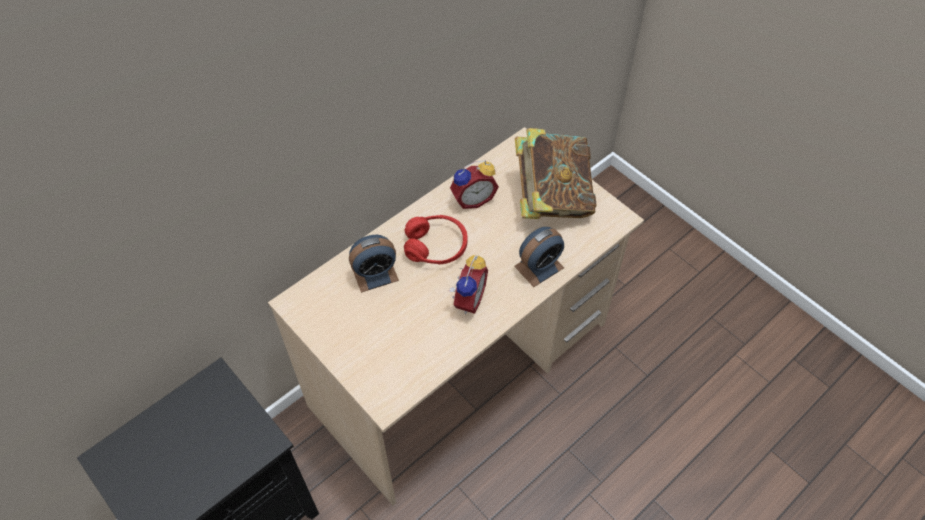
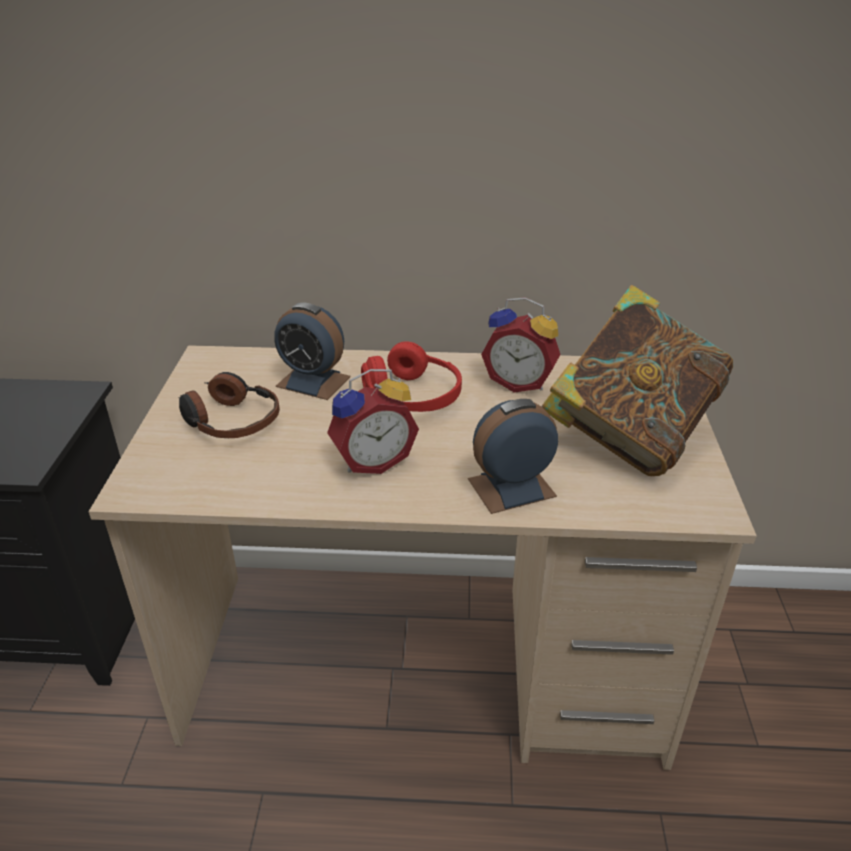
camera: 45 degrees right, 20 degrees down
(370, 330) = (230, 420): none -> headphones
(539, 267) = (511, 487): alarm clock -> alarm clock turned 150 degrees clockwise

